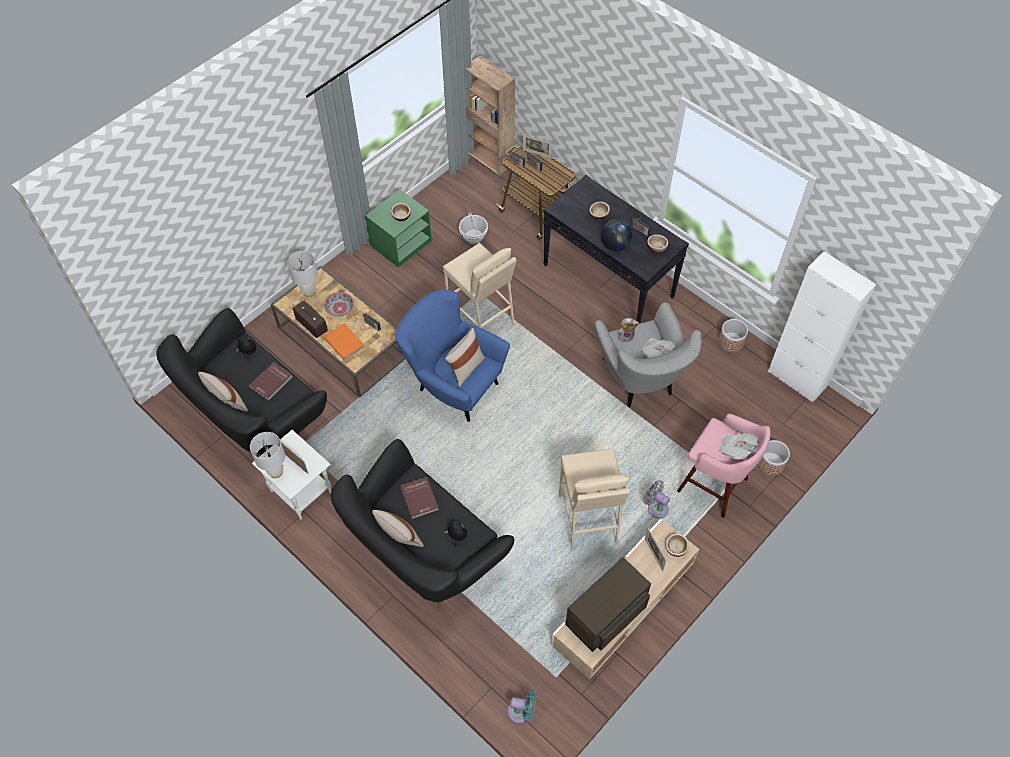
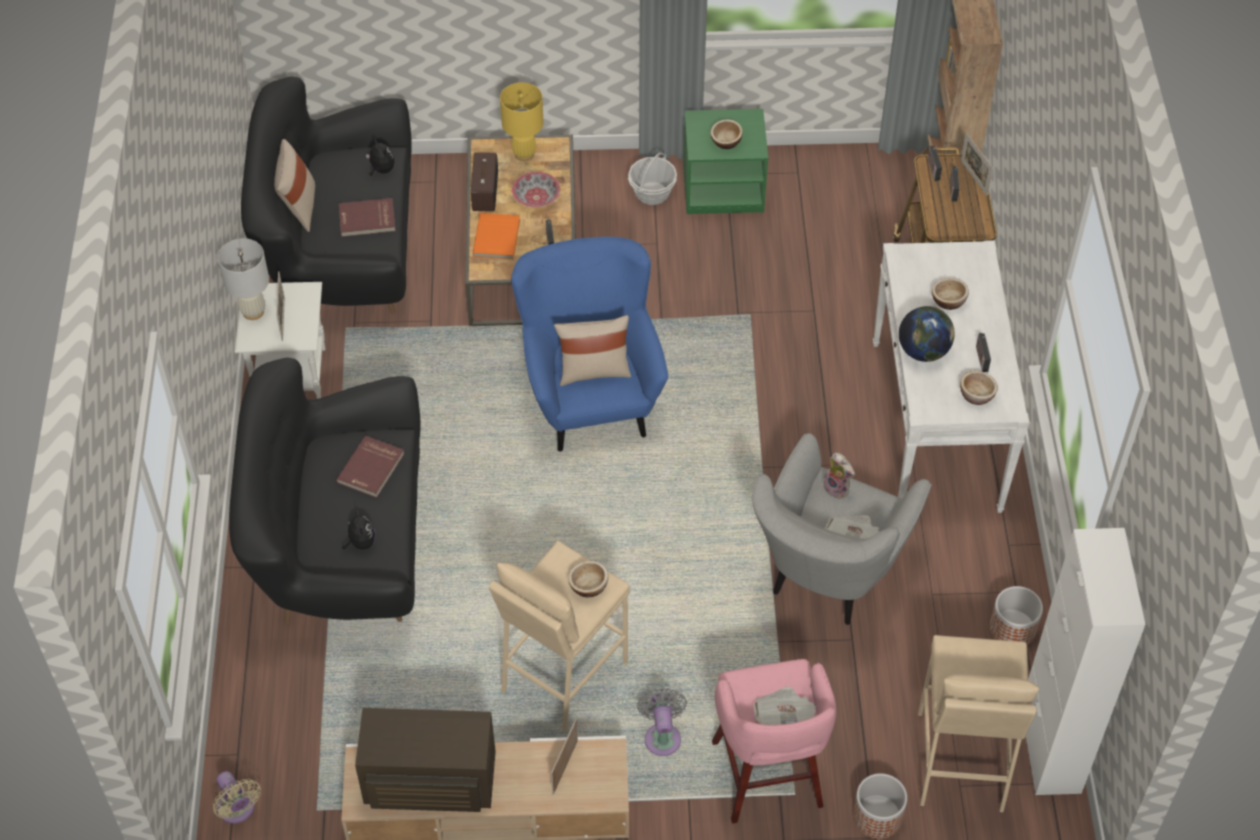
camera: 45 degrees right, 5 degrees down
(309, 292) = (524, 154): white table lamp -> yellow table lamp
(400, 538) = (301, 492): beige pillow -> none
(473, 236) = (823, 245): basket -> basket (652, 193)
(481, 319) = (715, 347): beige stool -> beige stool (960, 762)
(522, 712) = (238, 810): turquoise fan -> beige fan
(608, 281) = (936, 426): black console table -> white console table
(676, 548) = (601, 784): bowl -> bowl (588, 586)

